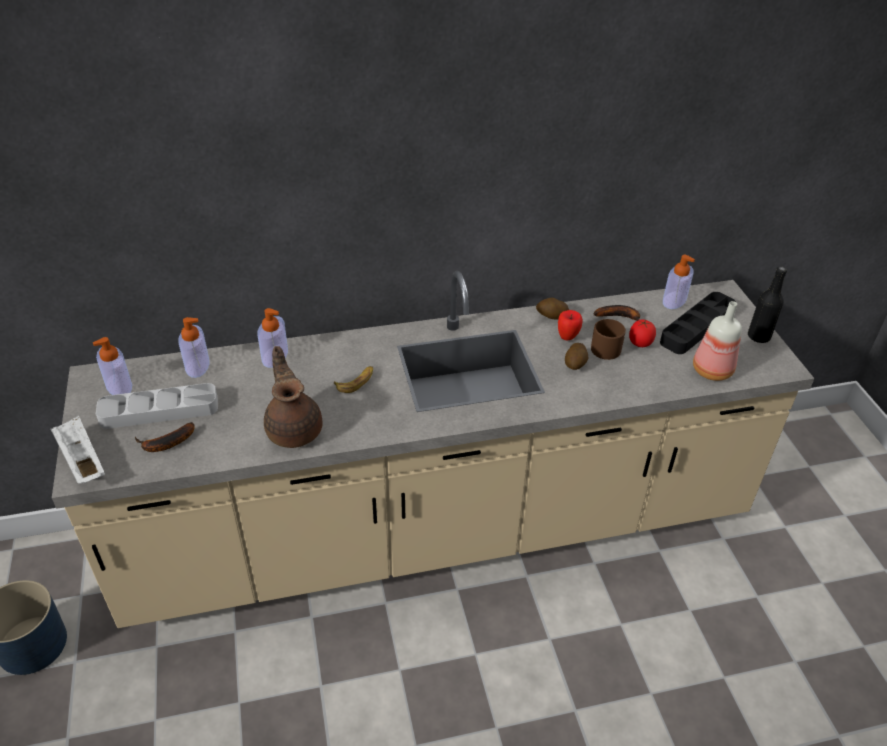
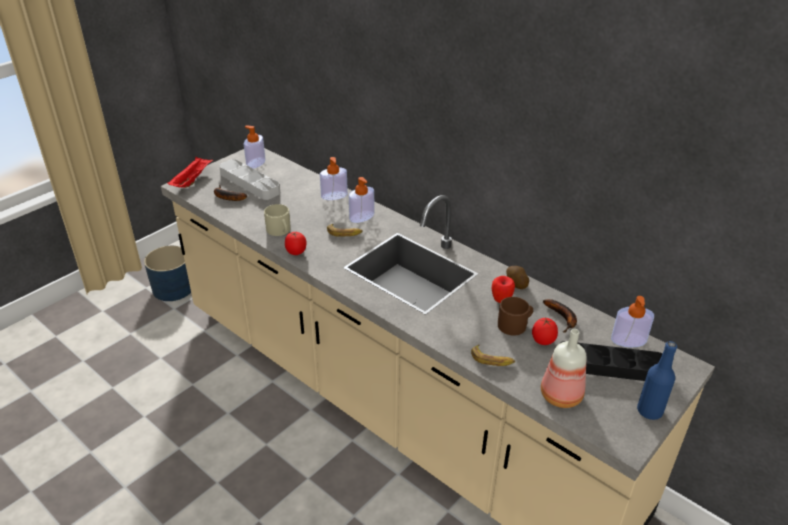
camera: 55 degrees right, 5 degrees down
(81, 460) = (192, 180): white tray -> red tray
(197, 365) = (297, 176): soap dispenser -> soap dispenser (362, 216)
(294, 429) = (280, 230): brown teapot -> beige mug
(352, 435) = (296, 253): none -> tomato
(575, 364) = (474, 317): potato -> none
(640, 384) = (492, 359): none -> banana
(758, 337) = (649, 411): black bottle -> blue bottle

